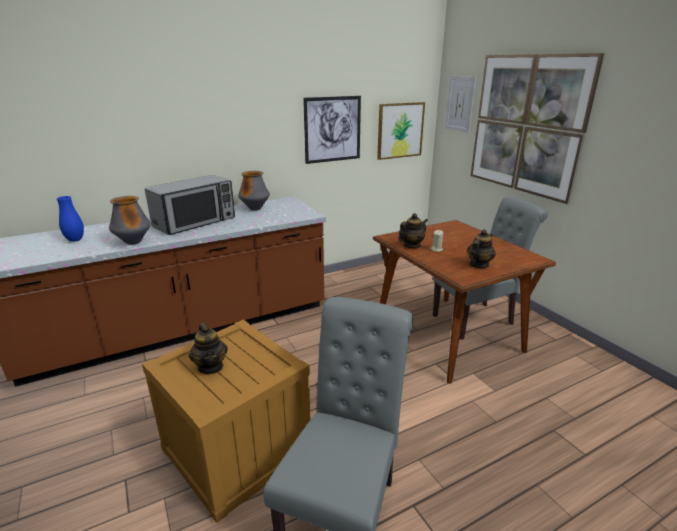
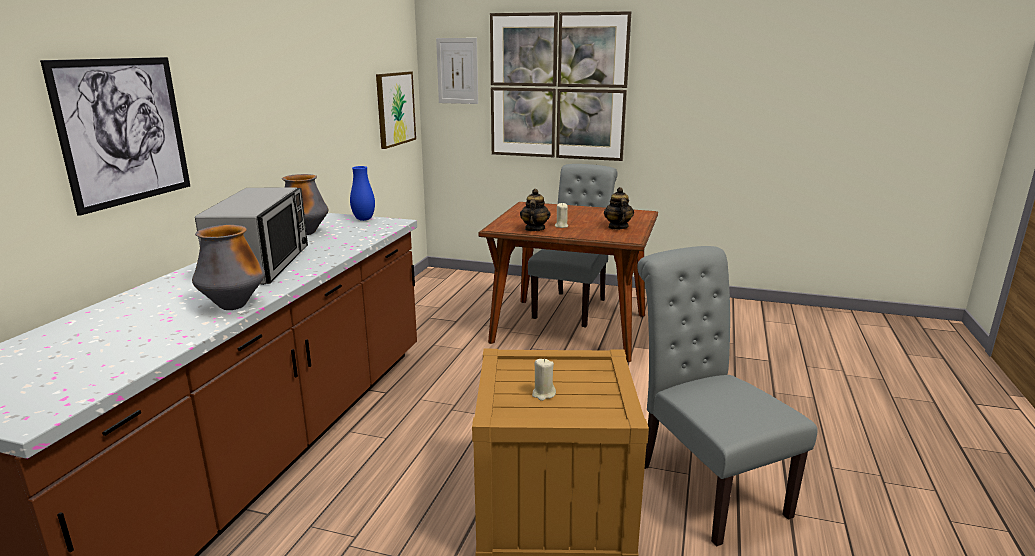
camera: 45 degrees left, 5 degrees down
(75, 240) = (107, 335): blue vase -> blue vase (364, 219)
(211, 366) = (543, 394): teapot -> beige candle
(332, 129) = (340, 110): picture -> picture (124, 131)

